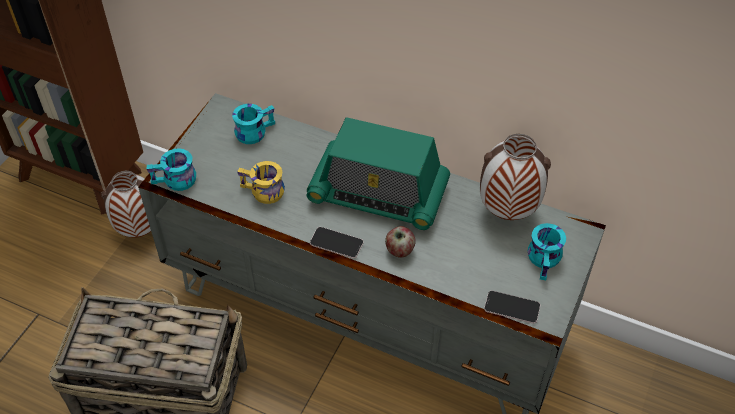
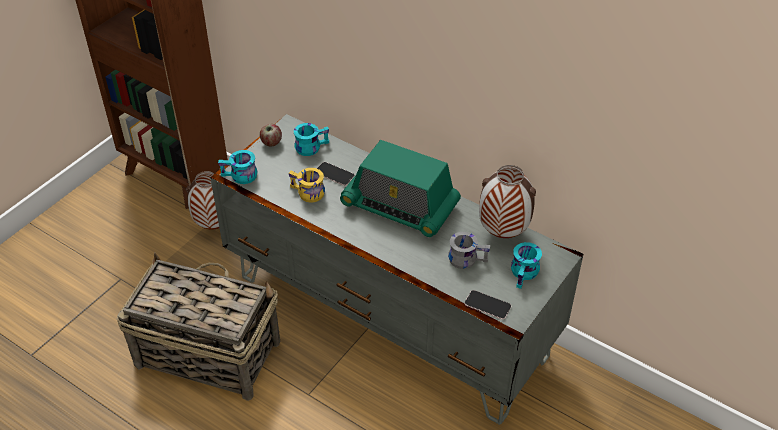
camera: 10 degrees right, 5 degrees down
(336, 243) = (357, 238): phone -> phone (334, 174)
(399, 250) = (406, 250): apple -> apple (271, 143)
(473, 249) = (467, 257): none -> grey mug

